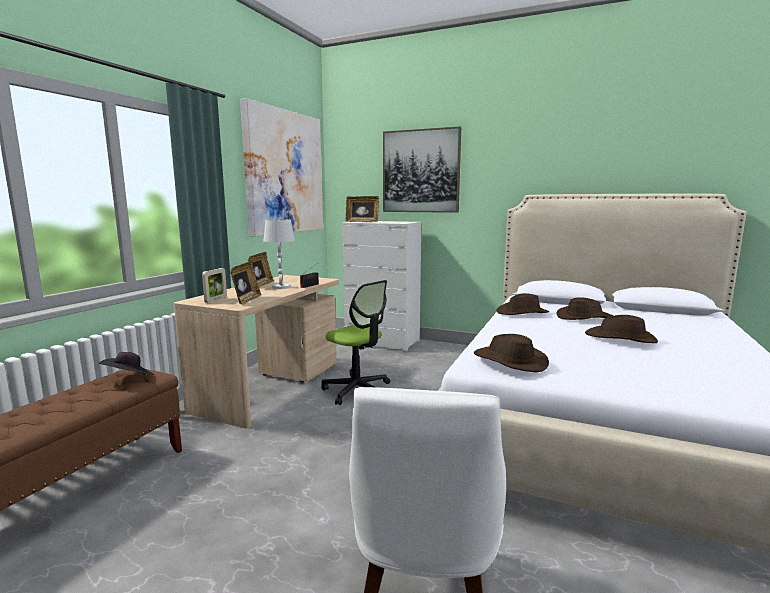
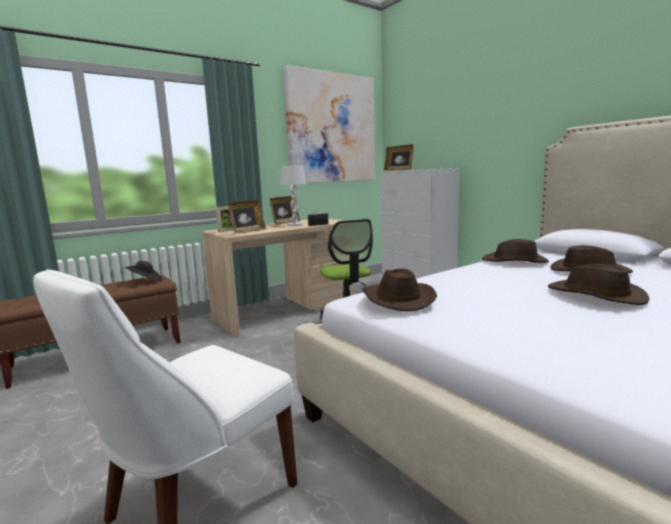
camera: 30 degrees right, 0 degrees up
(421, 171) = (461, 115): picture -> none

